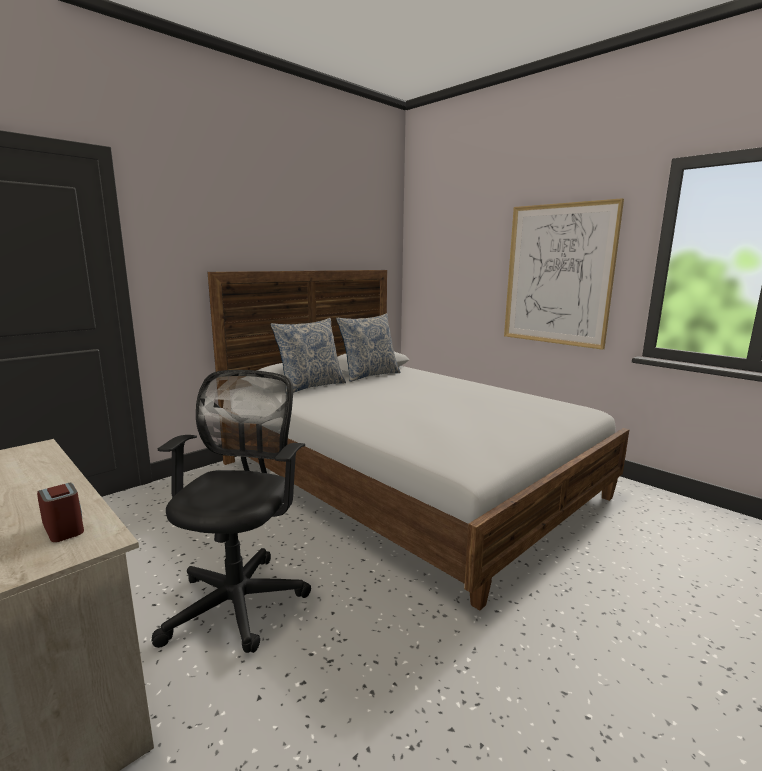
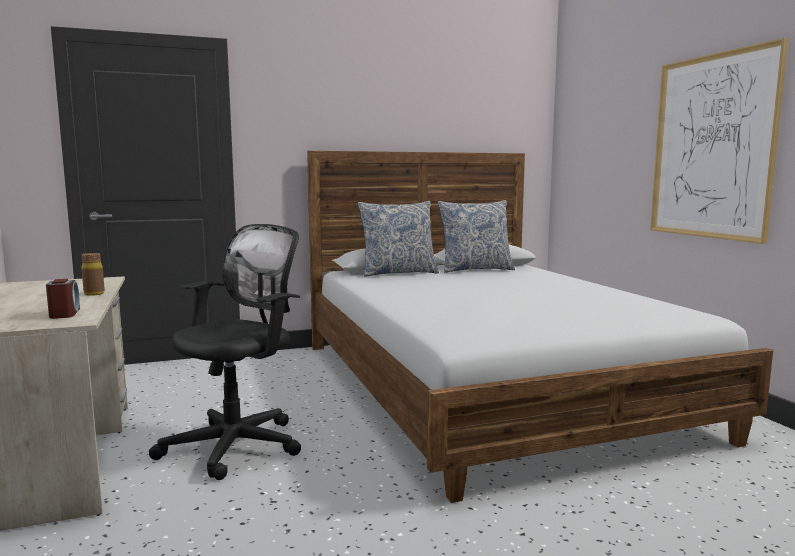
camera: 25 degrees right, 5 degrees down
(55, 479) = (94, 294): none -> brown bottle

